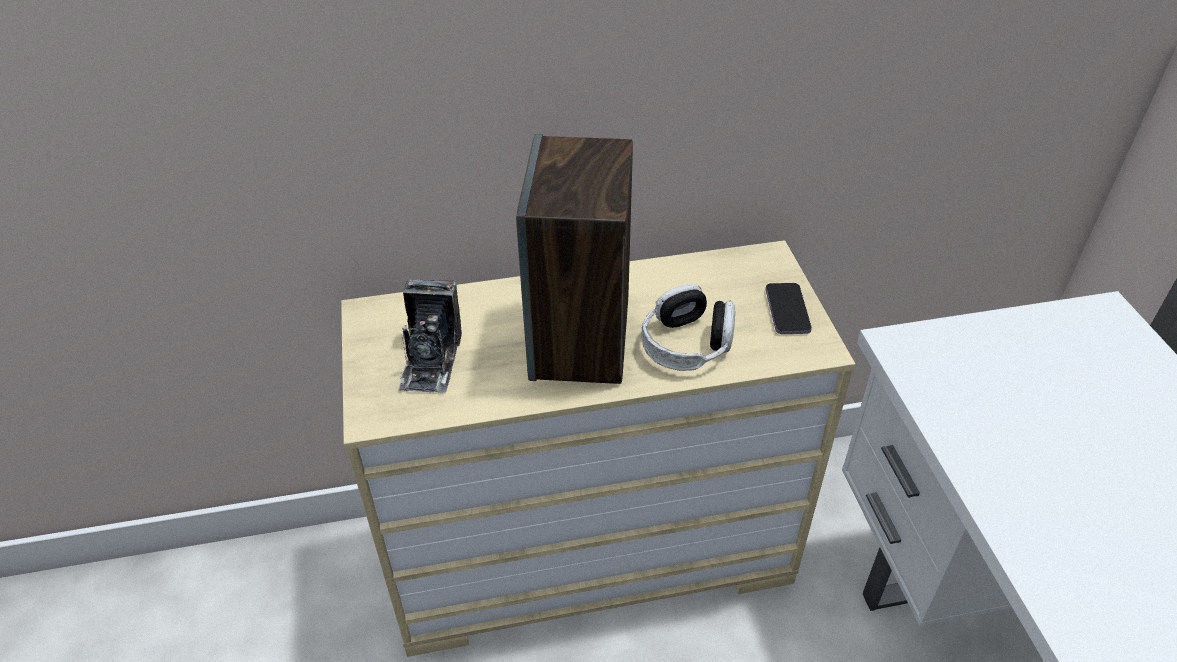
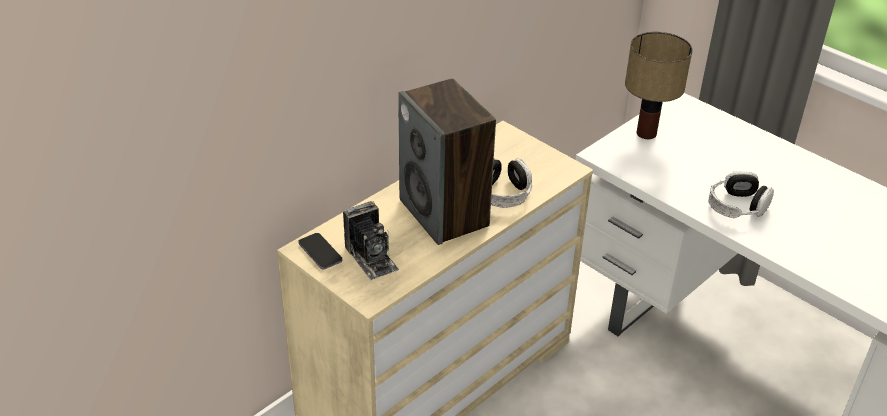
camera: 35 degrees left, 5 degrees down
(787, 310) = (538, 156): phone -> phone (320, 252)
(1005, 341) = (647, 133): none -> table lamp
(1070, 530) = (737, 206): none -> headphones

